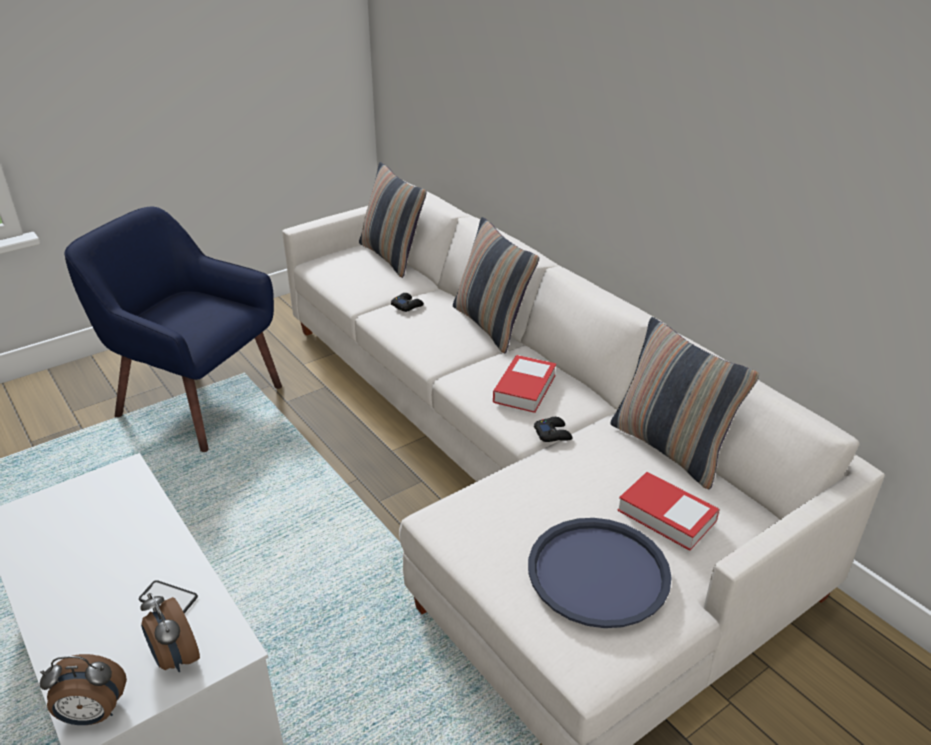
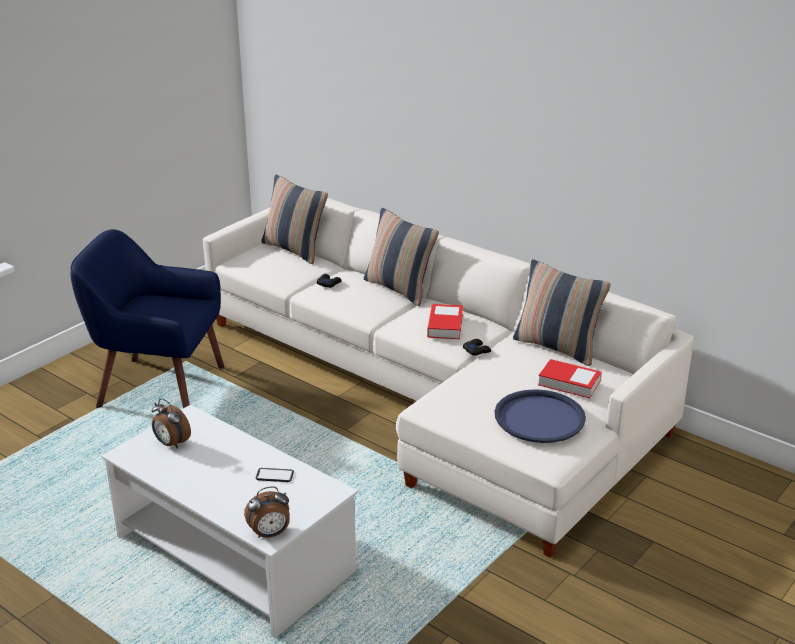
camera: 15 degrees left, 5 degrees down
(175, 658) = (301, 501): alarm clock -> alarm clock (171, 443)

